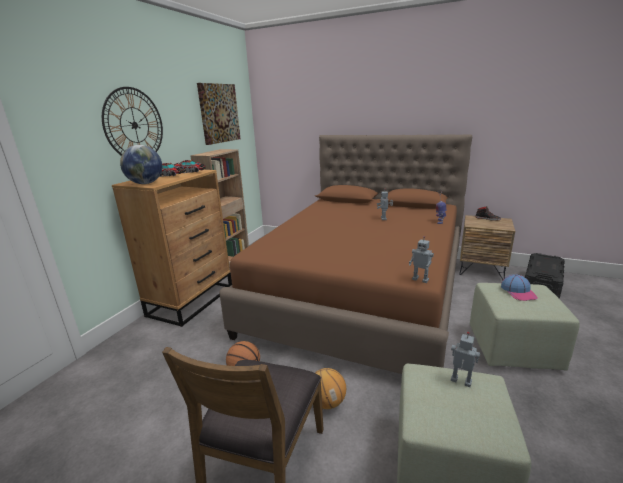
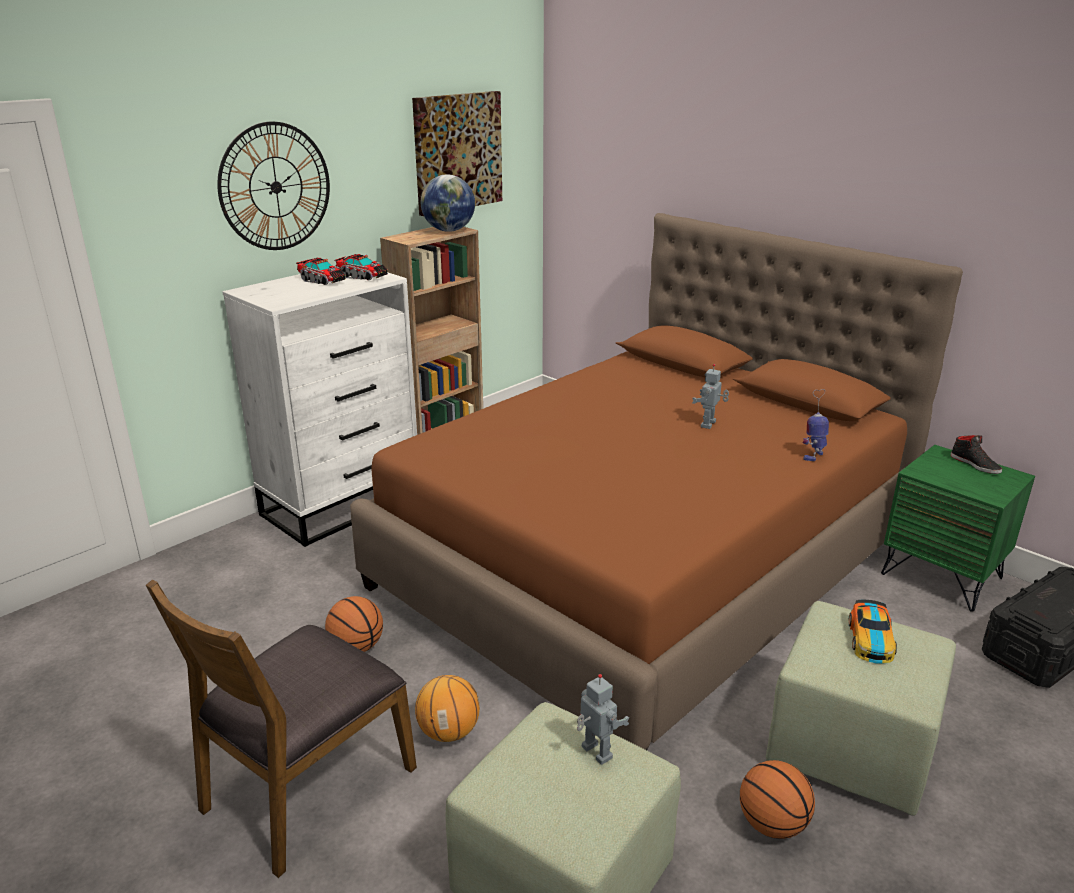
camera: 20 degrees right, 5 degrees up
(145, 183) = (270, 297): globe -> globe (448, 230)
(192, 300) = (343, 504): brown dresser -> white dresser
(420, 279) = (636, 569): toy robot -> none
(481, 270) = (942, 575): brown nightstand -> green nightstand
(514, 396) = (772, 824): none -> basketball
(518, 292) = (870, 640): cap -> toy car

